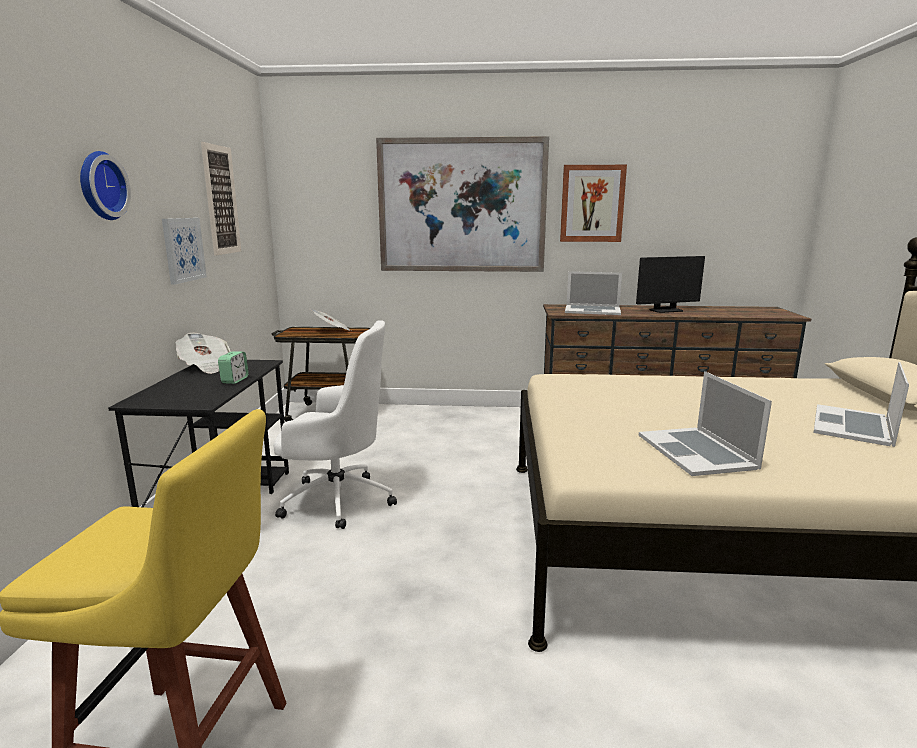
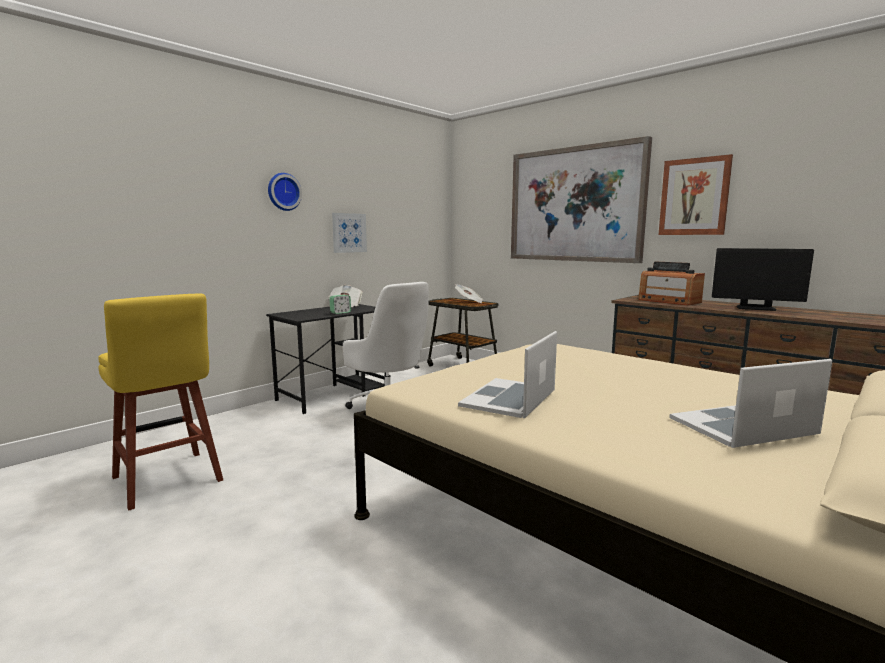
camera: 40 degrees right, 5 degrees down
(221, 200) = (393, 204): picture -> none
(592, 310) = (668, 301): laptop -> radio

